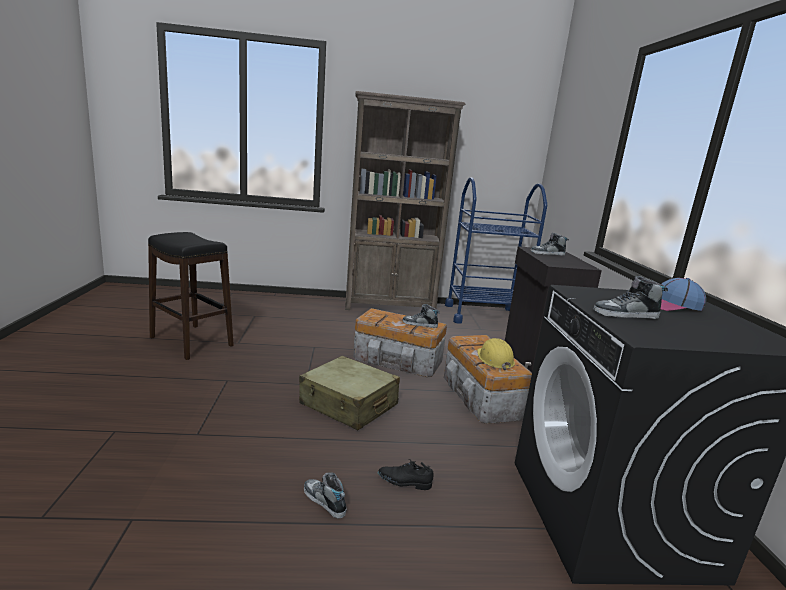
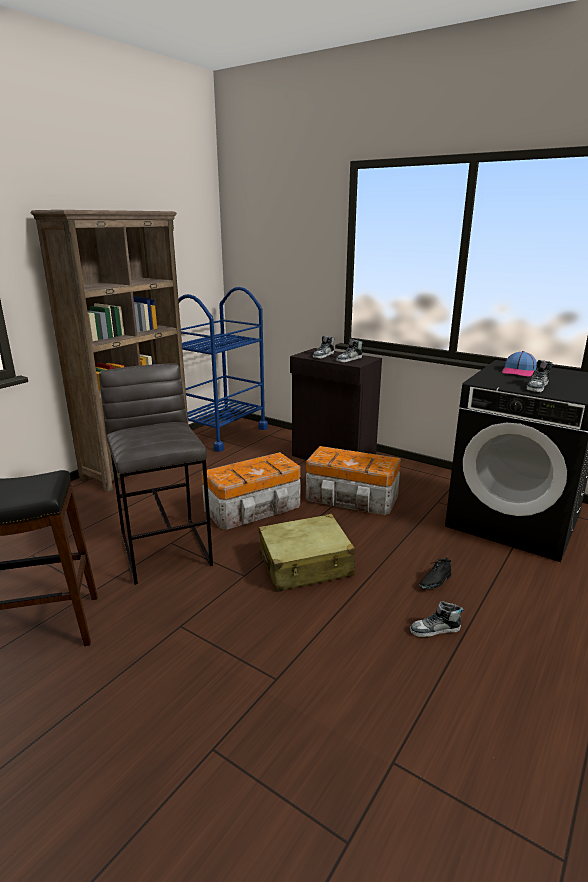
camera: 50 degrees left, 5 degrees up
(305, 348) = (166, 549): none -> grey stool
(419, 324) = (270, 463): shoe -> shoe (349, 359)
(494, 359) = (366, 461): yellow hard hat -> none

